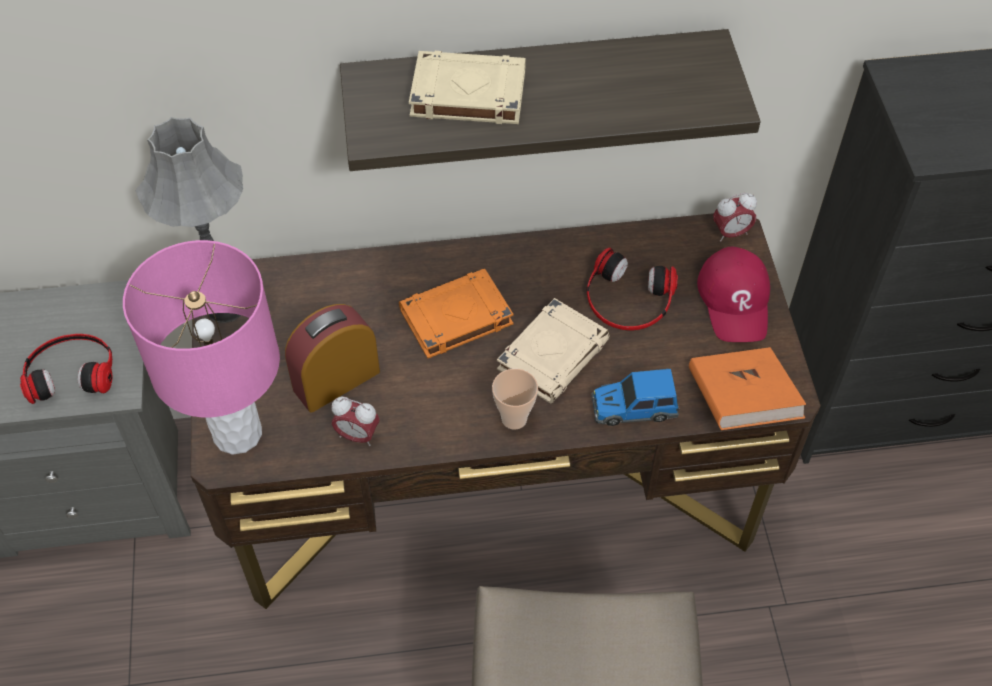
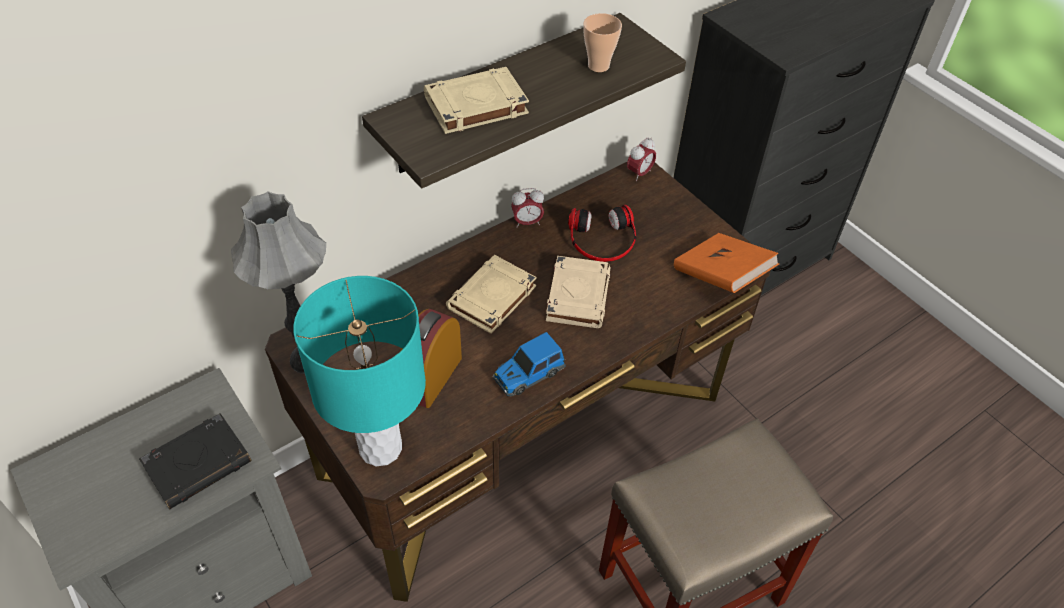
camera: 30 degrees left, 5 degrees down
(71, 371) = (199, 464): headphones -> black book
(236, 433) = (380, 448): pink table lamp -> turquoise table lamp
(357, 435) = (475, 409): alarm clock -> alarm clock (527, 222)
(455, 318) = (491, 298): orange book -> beige book
(514, 418) = (580, 349): cup -> cup (598, 66)
(633, 408) = (655, 308): toy car -> toy car (528, 374)
(735, 300) = (672, 214): red cap -> none

